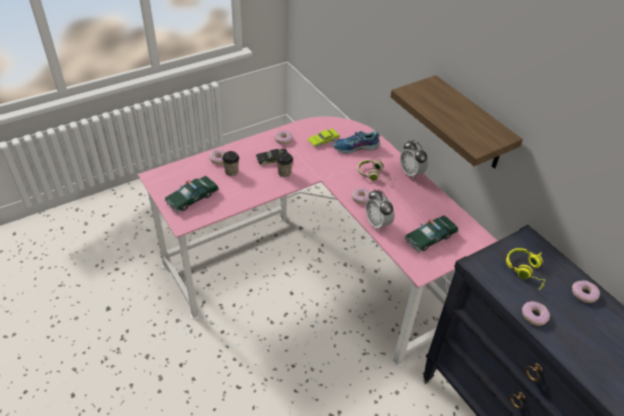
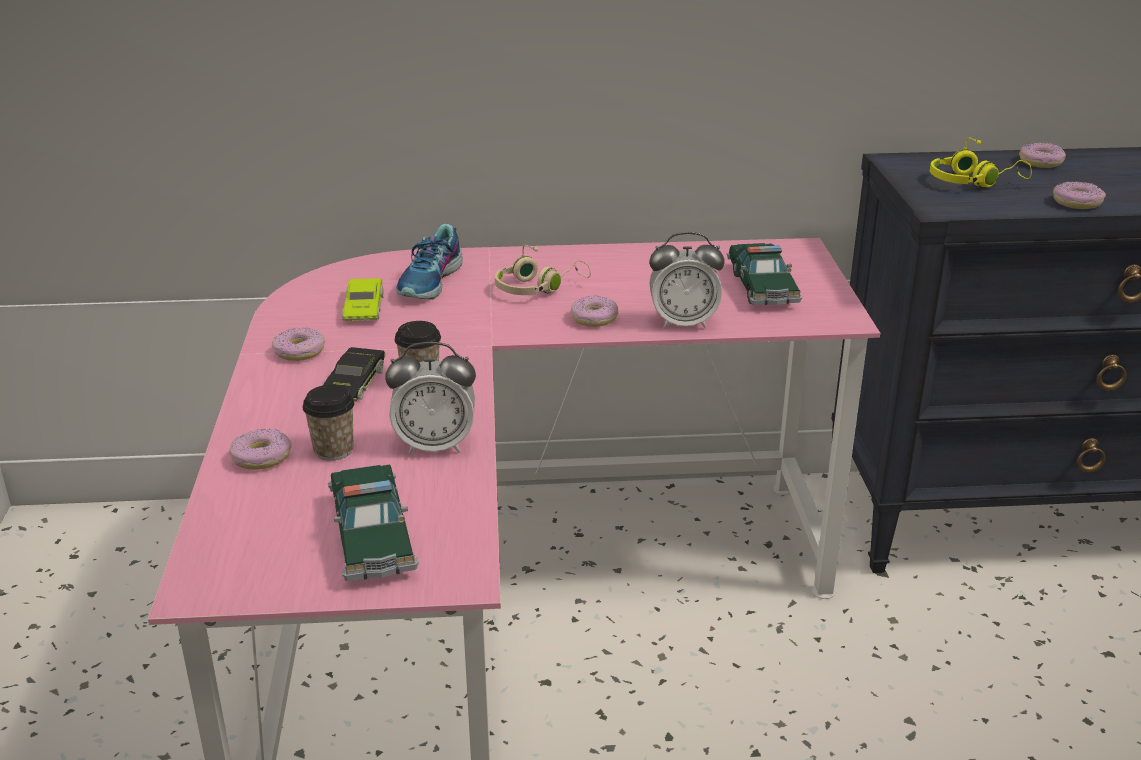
camera: 60 degrees left, 15 degrees down
(411, 173) = (569, 253): alarm clock -> alarm clock (435, 445)
(471, 125) = (666, 59): shelf -> none

